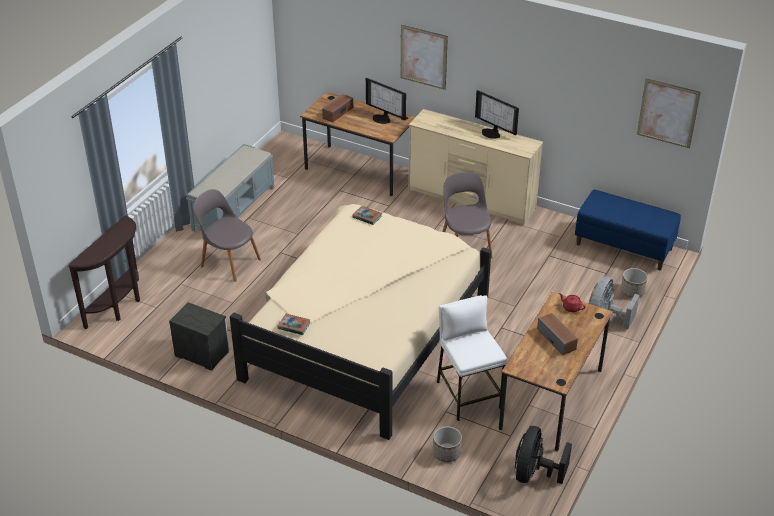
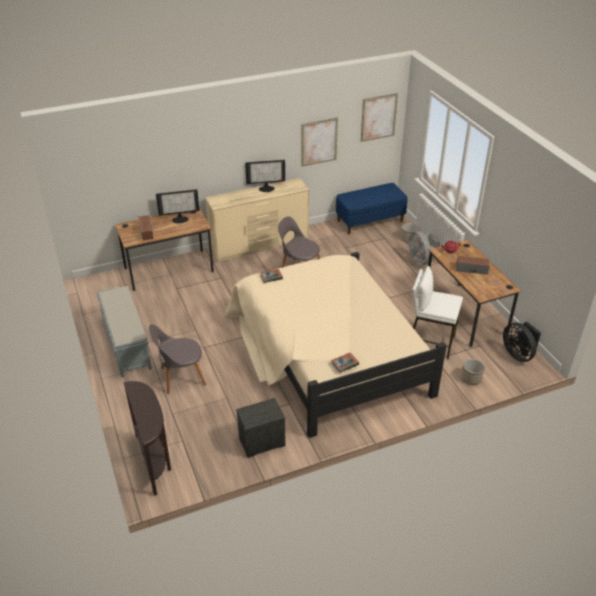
camera: 50 degrees left, 0 degrees up
(423, 57) = (198, 156): picture -> picture (319, 142)

